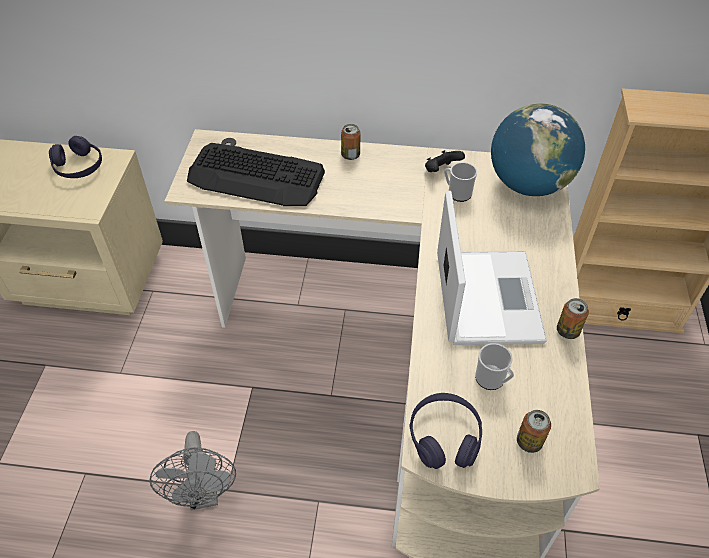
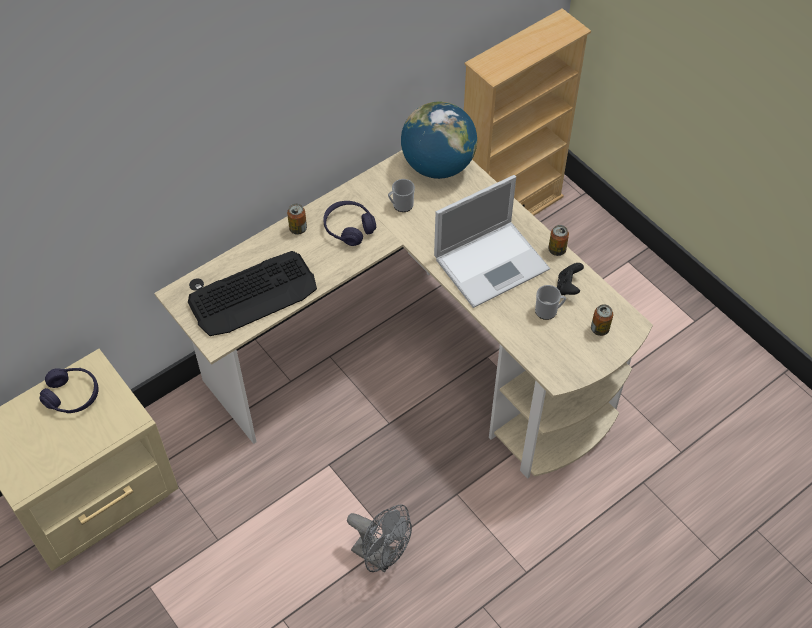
camera: 45 degrees left, 5 degrees up
(441, 171) = (372, 196): black game controller -> black game controller (568, 287)
(444, 437) = (558, 362): purple headphones -> purple headphones (349, 228)
(486, 295) = (493, 262): laptop -> laptop turned 105 degrees clockwise

